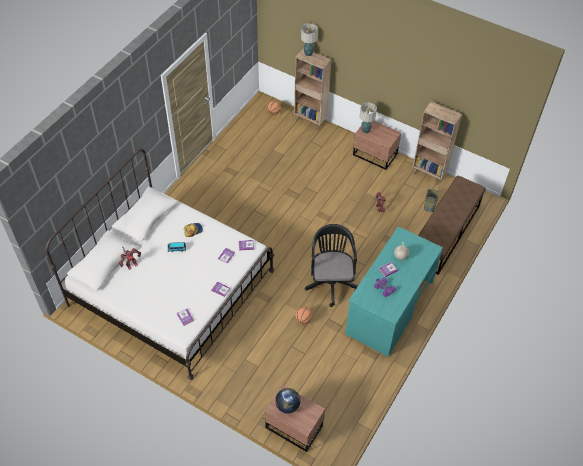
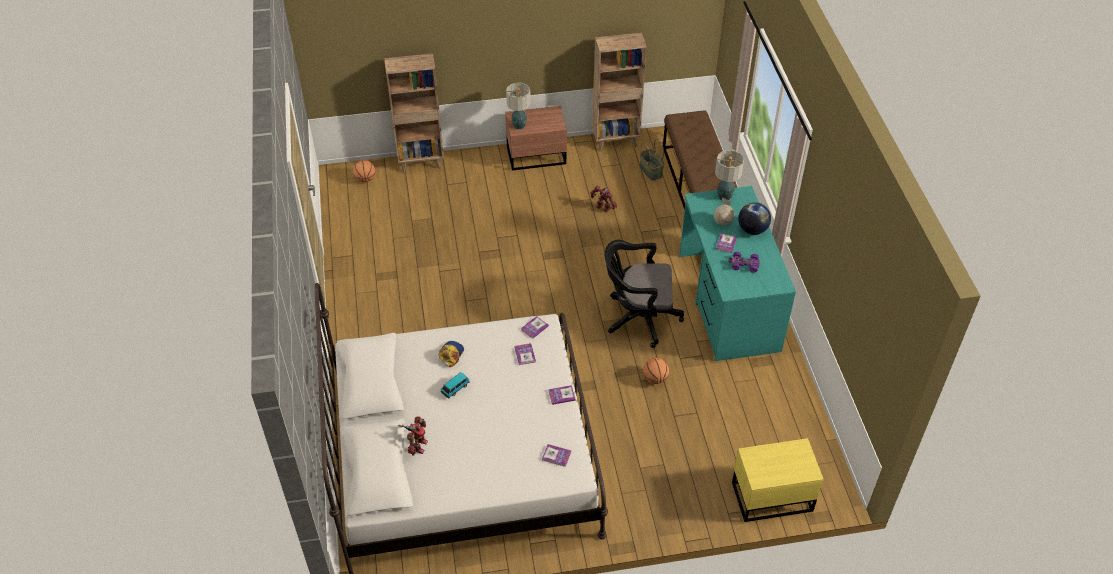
camera: 40 degrees left, 5 degrees down
(287, 405) = (768, 465): globe -> globe (752, 230)
(294, 426) = (770, 495): brown nightstand -> yellow nightstand
(308, 53) = (397, 61): table lamp -> table lamp (724, 197)
(331, 281) = (638, 318): black office chair -> black office chair turned 45 degrees counterclockwise

